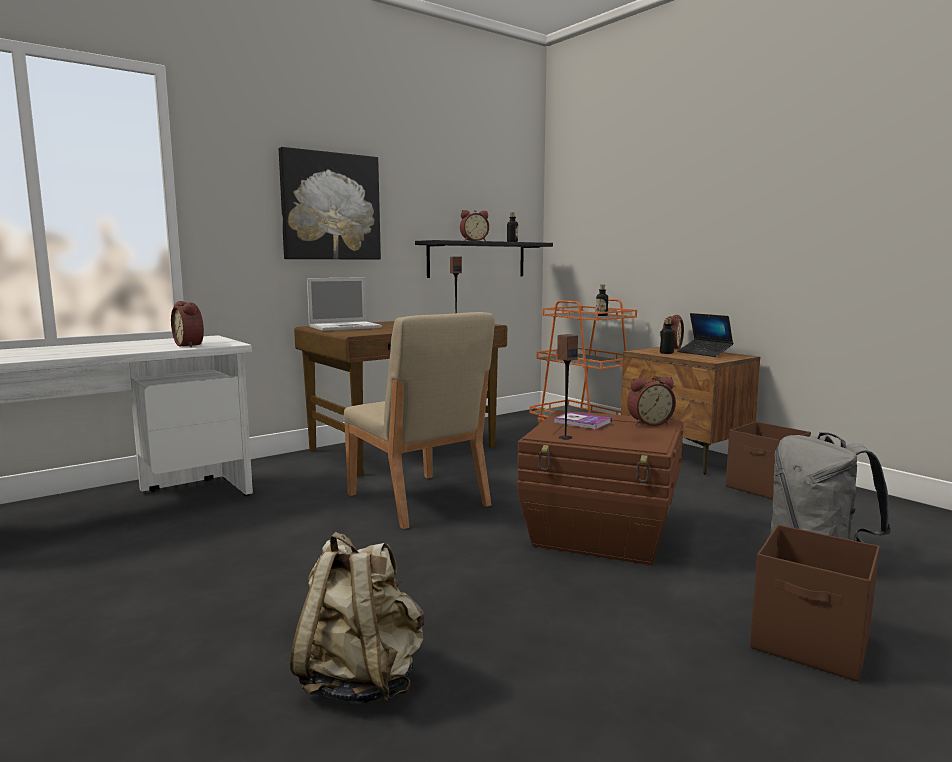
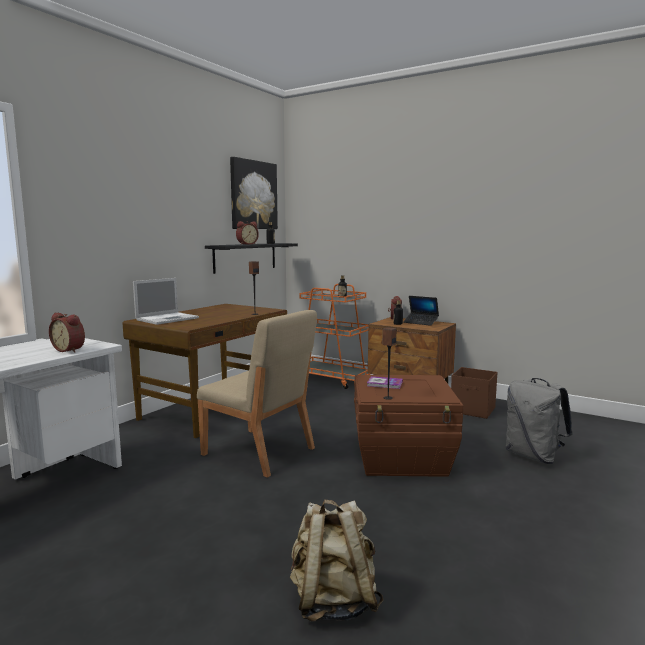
camera: 20 degrees left, 0 degrees up
(330, 206) = (145, 221): picture -> picture (253, 195)
(648, 423) = (425, 379): alarm clock -> none
(811, 644) = (567, 512): brown storage box -> none

